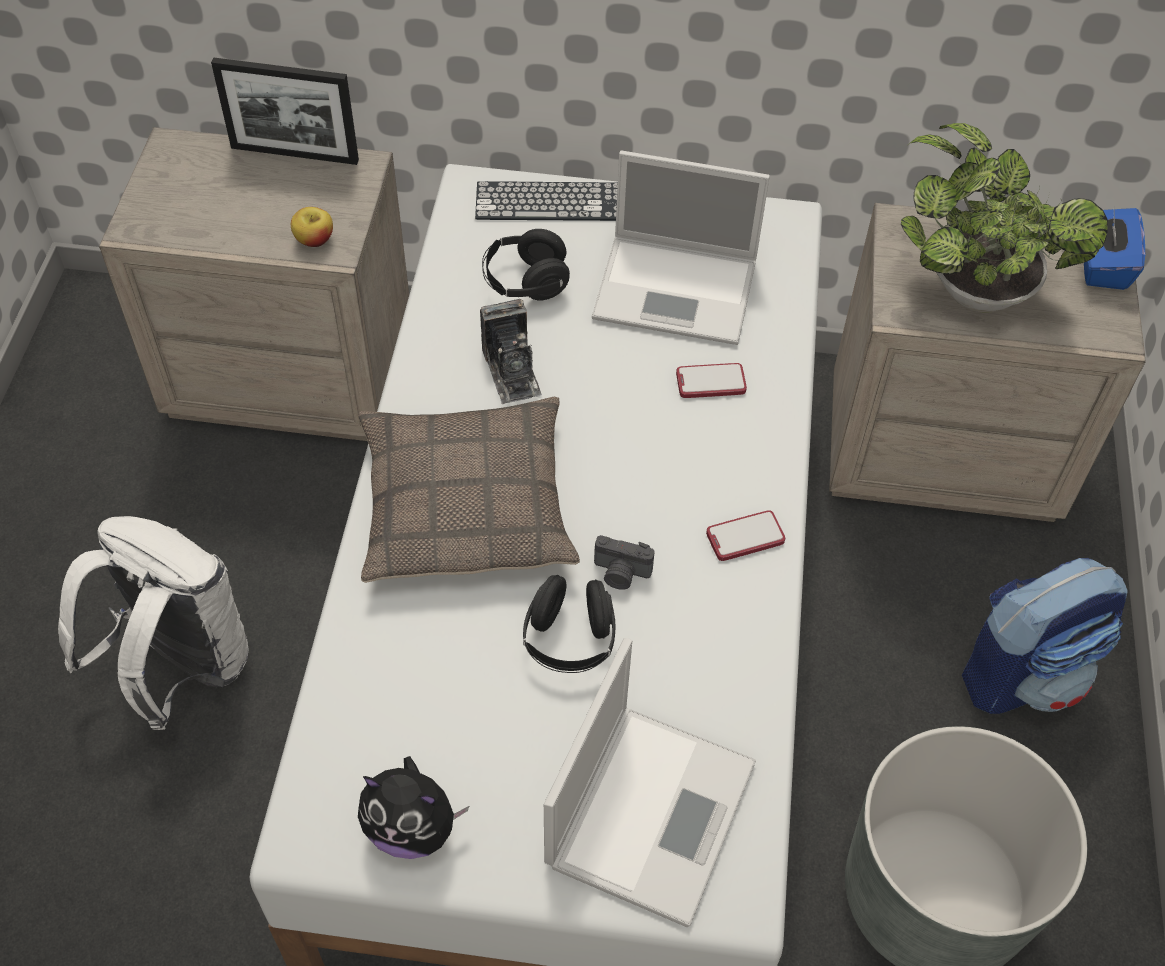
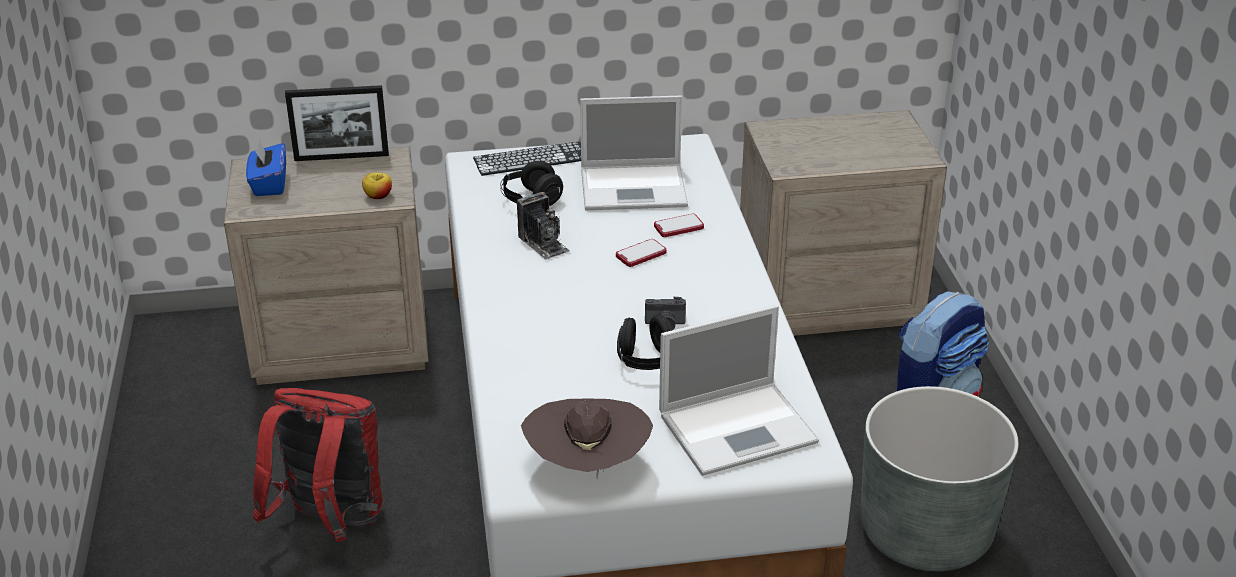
camera: 15 degrees left, 20 degrees down
(180, 667) = (330, 523): white backpack -> red backpack
(412, 828) = (588, 467): plush toy -> brown hat
(466, 503) = (545, 311): pillow -> none
(652, 808) = (740, 427): laptop -> laptop turned 60 degrees clockwise
(745, 537) = (737, 294): phone -> phone (641, 254)
(971, 287) = (824, 150): potted plant -> none
(1102, 265) = (900, 128): blue tissue box -> blue tissue box (269, 184)

